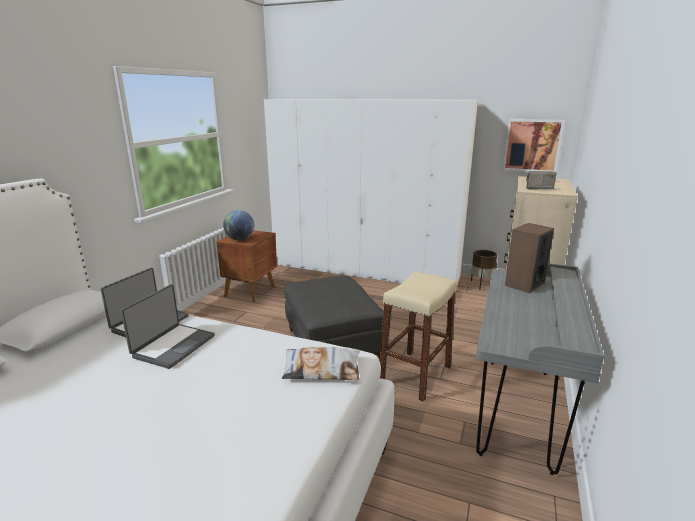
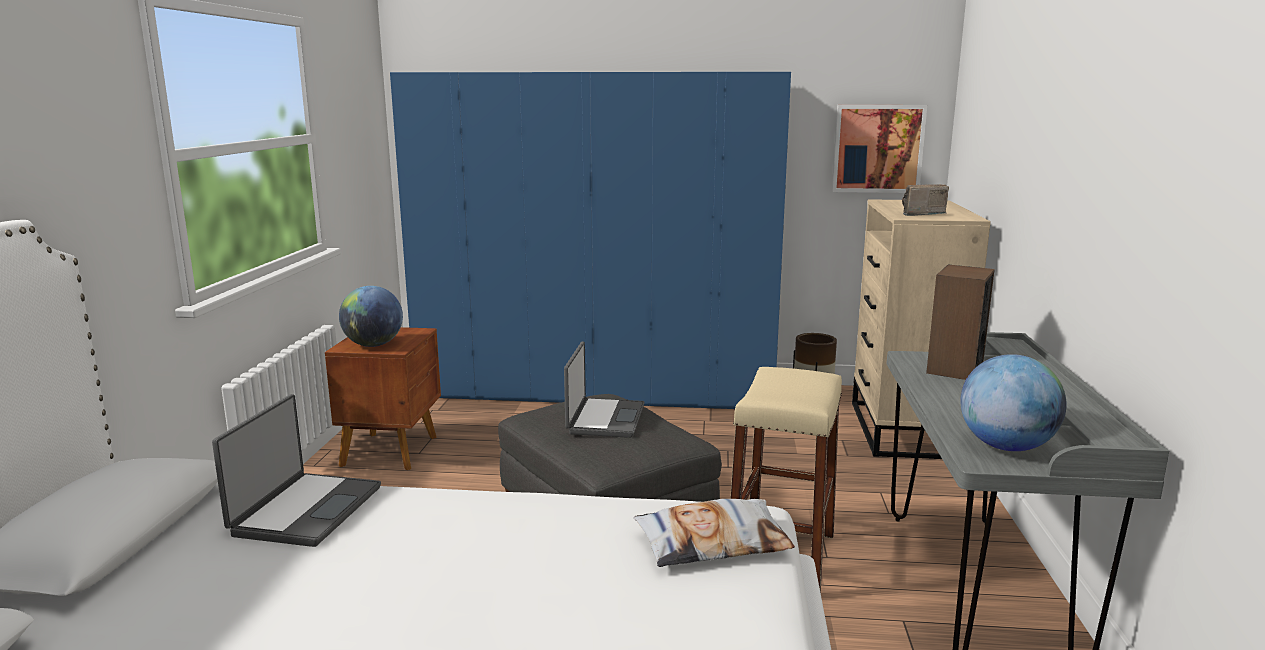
camera: 15 degrees left, 5 degrees down
(173, 346) = (390, 544): laptop -> laptop (604, 419)
(365, 270) = (597, 391): white wardrobe -> blue wardrobe
(516, 337) = (1006, 447): none -> globe

